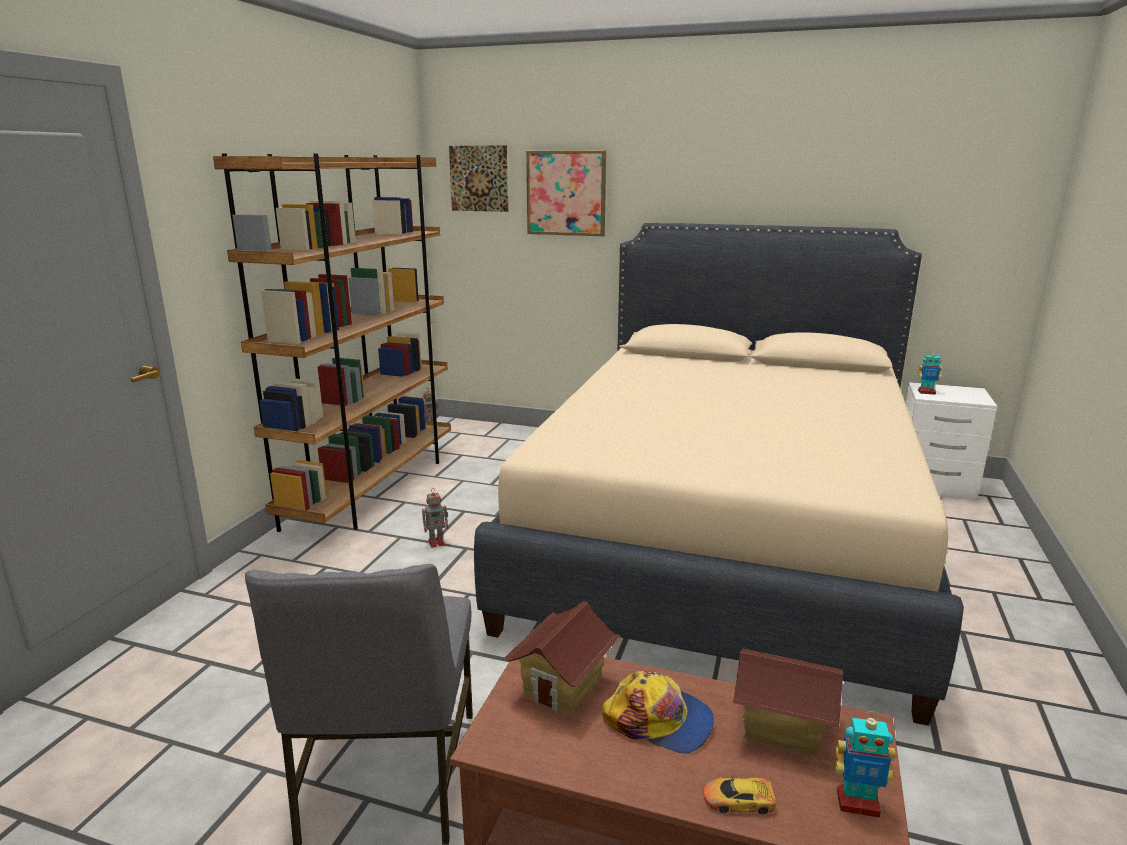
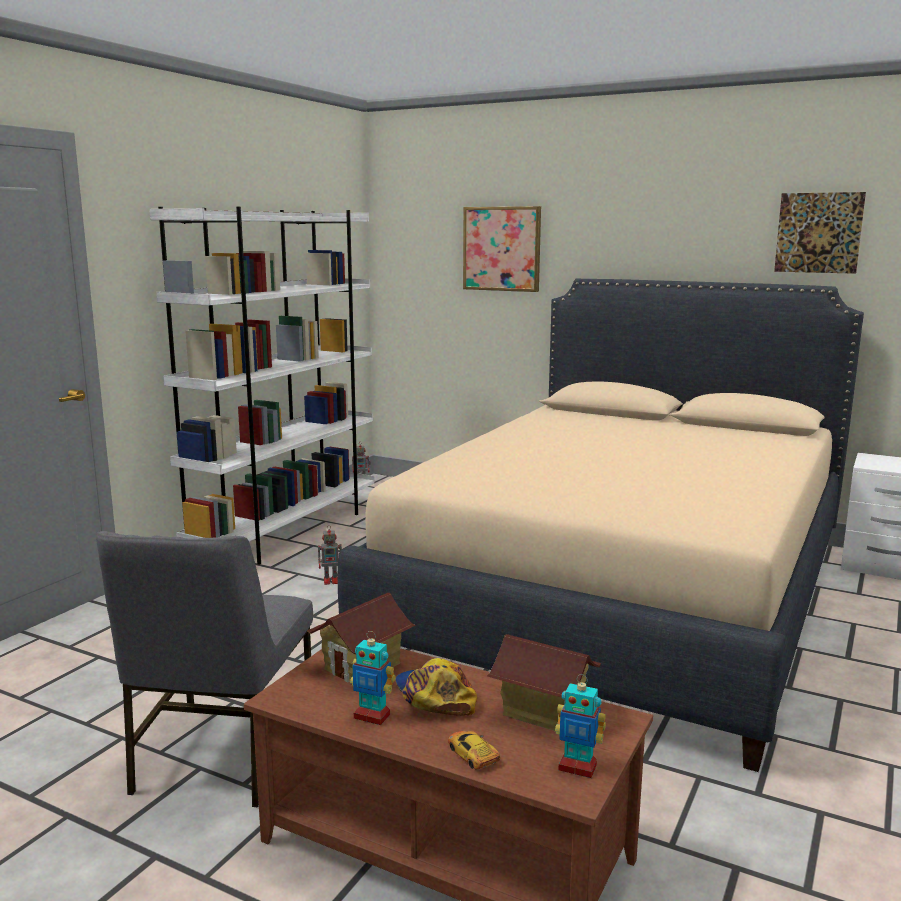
camera: 10 degrees right, 5 degrees down
(372, 488) = (286, 531): brown bookcase -> white bookcase
(479, 178) = (418, 234): picture -> picture (818, 233)
(659, 720) = (434, 697): cap -> cap turned 150 degrees counterclockwise
(738, 800) = (472, 754): toy car -> toy car turned 45 degrees clockwise
(926, 392) = (870, 462): toy robot -> toy robot (372, 716)

